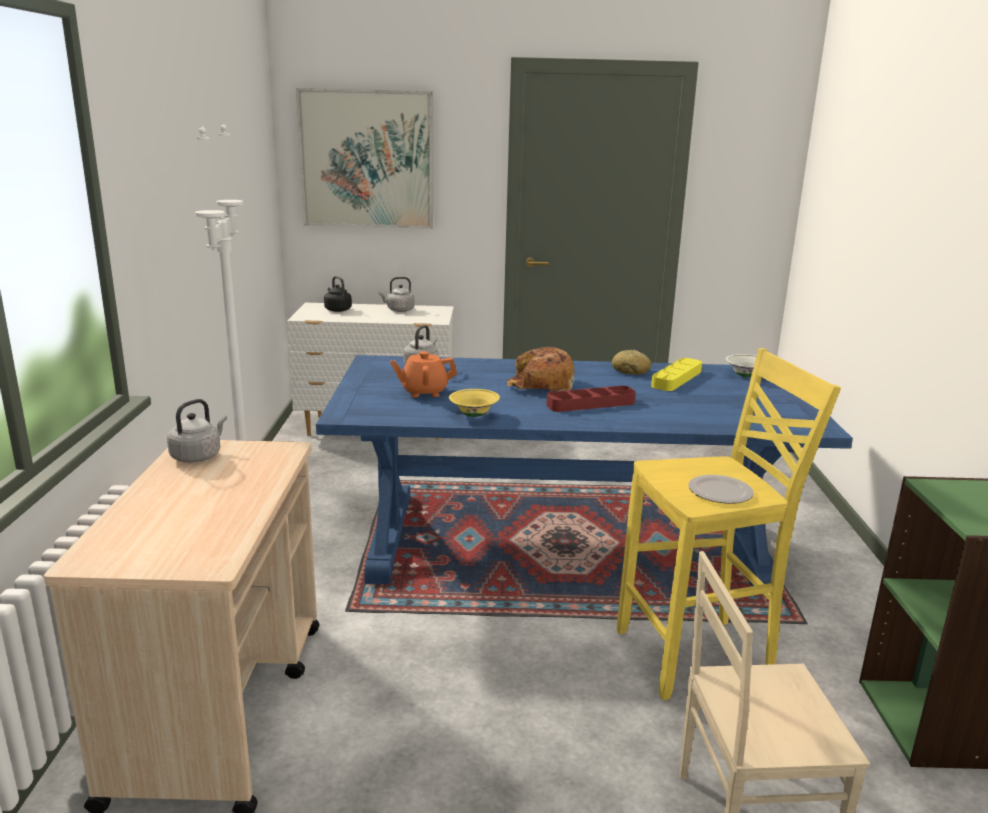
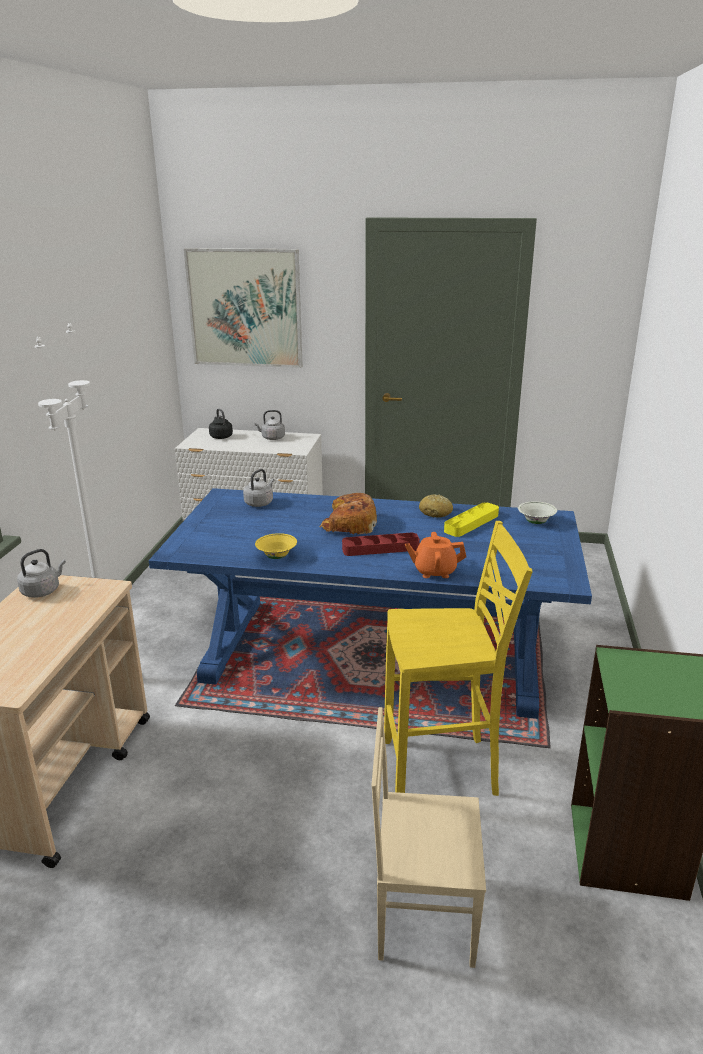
camera: 10 degrees right, 5 degrees up
(424, 392) = (248, 530): orange teapot -> orange teapot (434, 571)
(720, 491) = (443, 645): plate -> none

